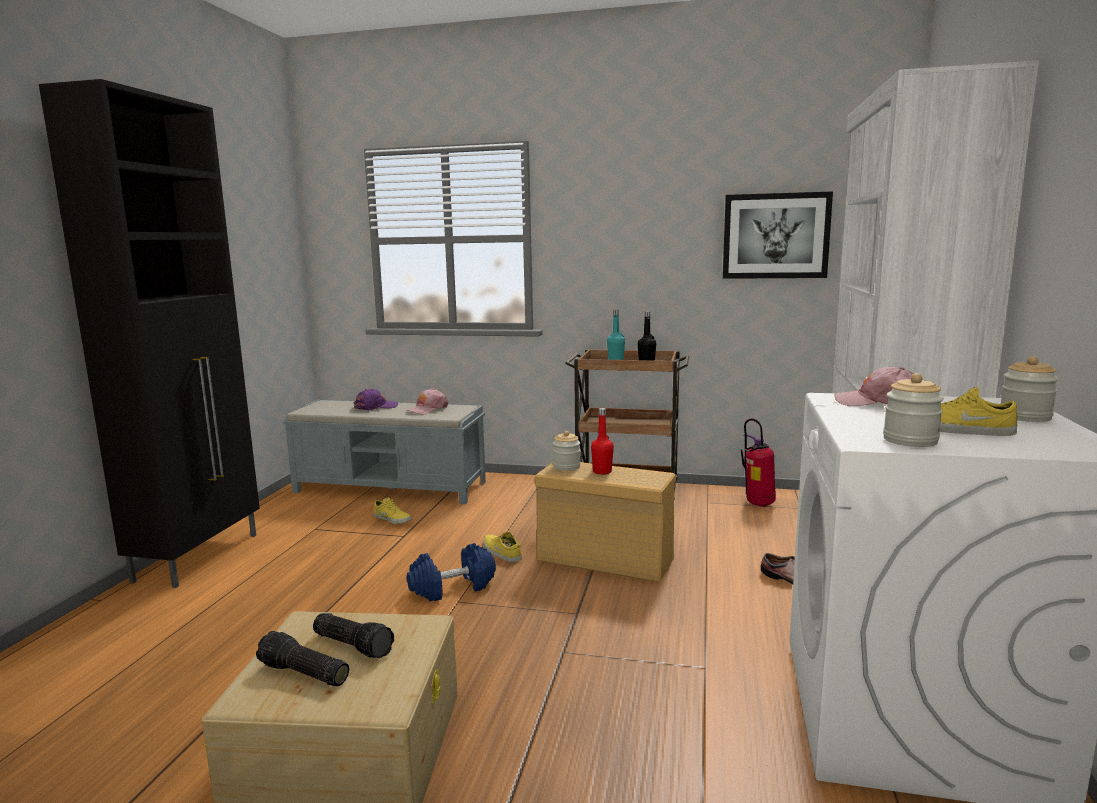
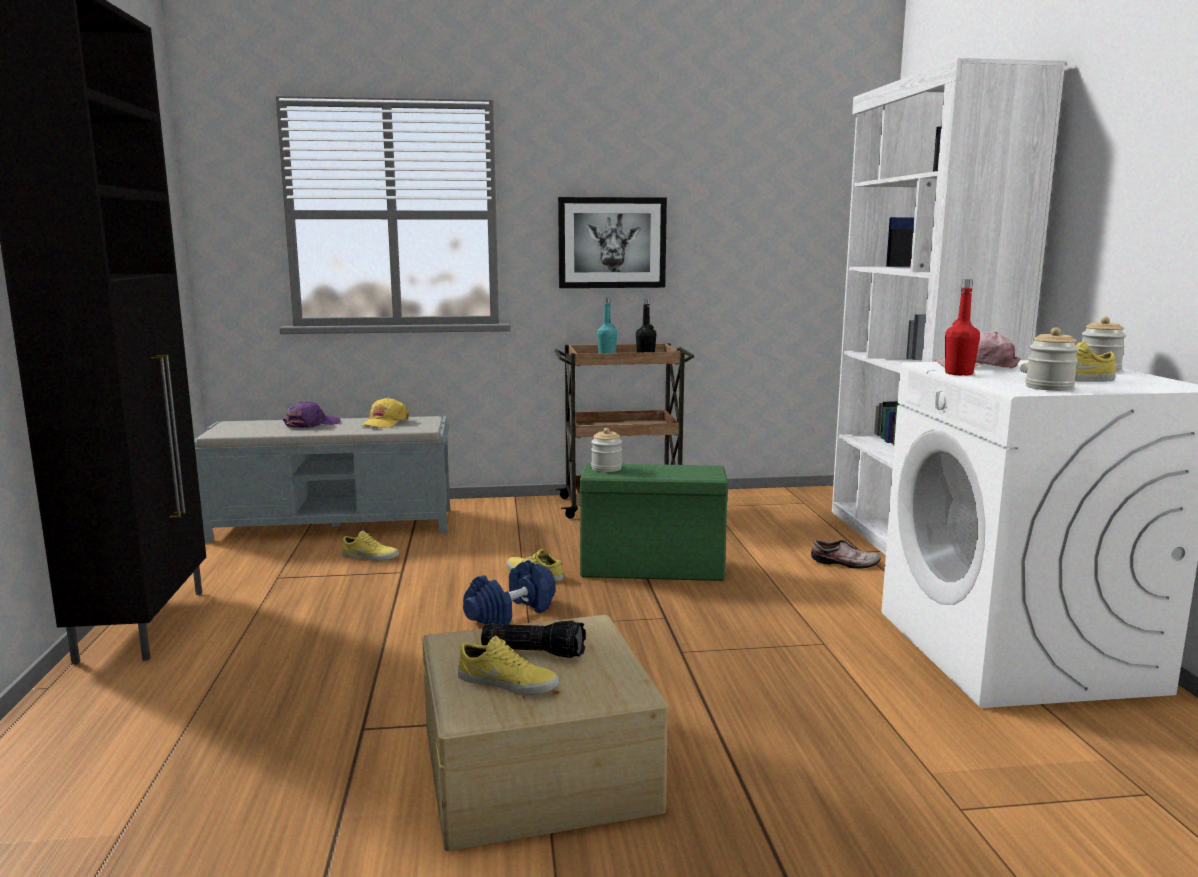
camera: 20 degrees left, 0 degrees up
(302, 674) = (509, 682): flashlight -> yellow shoe
(427, 409) = (384, 423): pink cap -> yellow cap
(602, 472) = (649, 470): red bottle -> red bottle (959, 373)
(607, 560) = (654, 568): beige storage box -> green storage box
(757, 504) = (761, 503): fire extinguisher -> none
(775, 236) = (764, 218): picture -> picture (612, 243)

